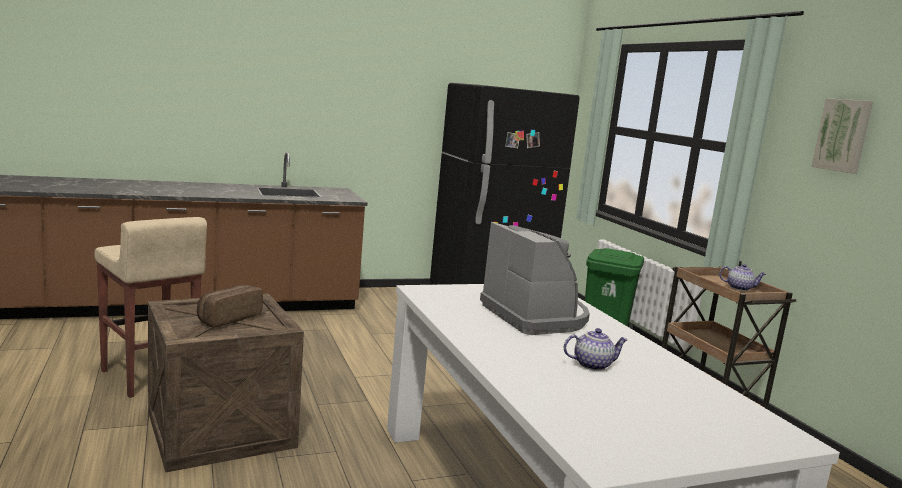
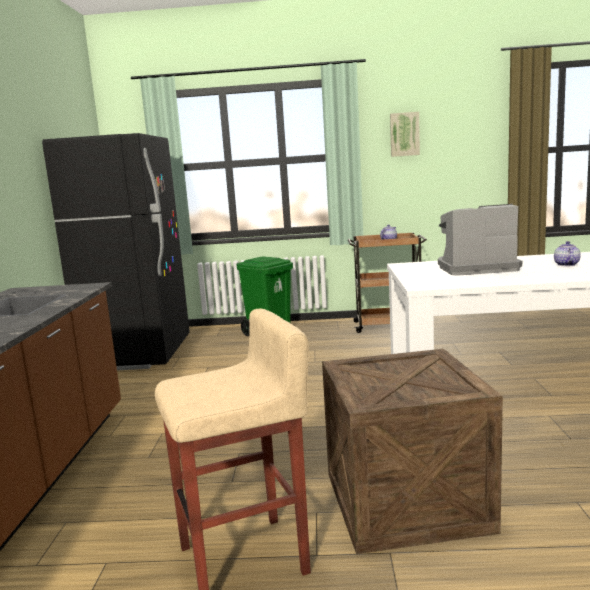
camera: 65 degrees left, 0 degrees up
(227, 318) = (408, 375): bread -> none

